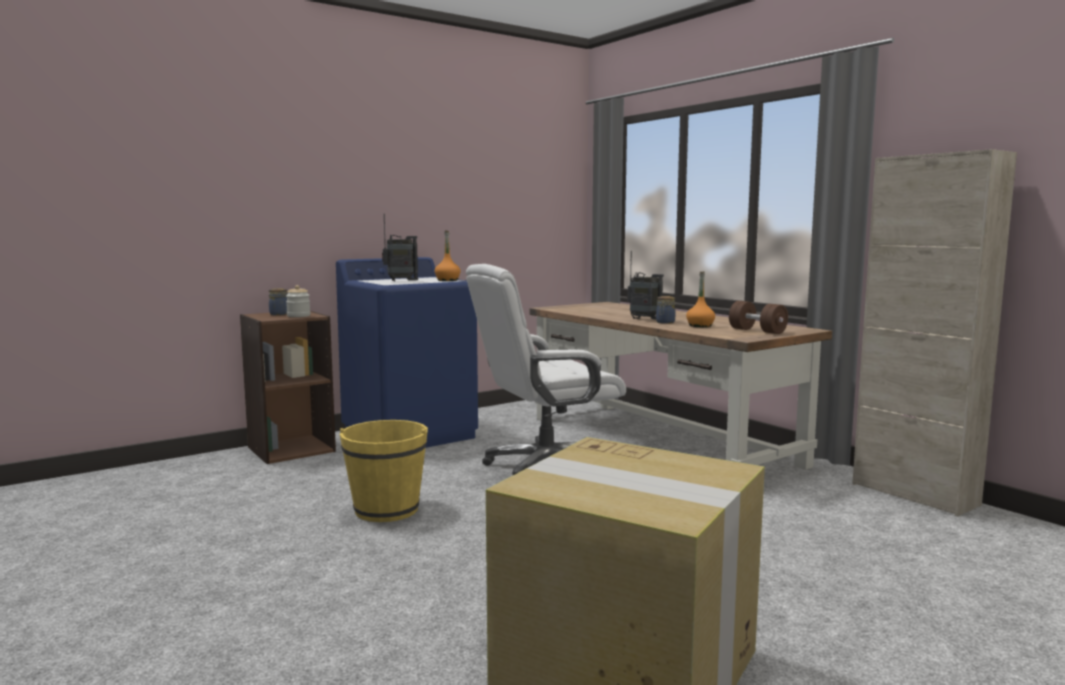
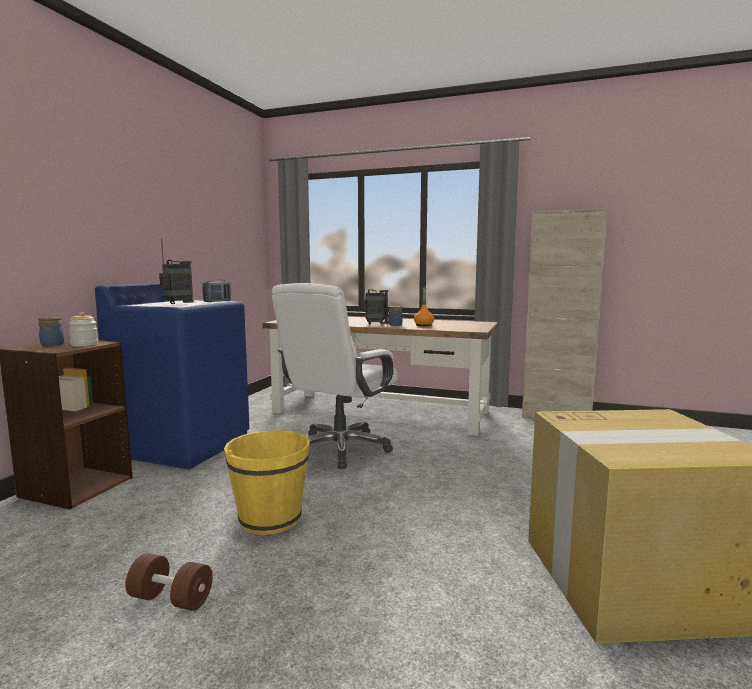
camera: 35 degrees left, 0 degrees up
(447, 280) = (217, 301): orange bottle -> radio
(757, 331) = (466, 325): brown dumbbell -> brown dumbbell (171, 599)

